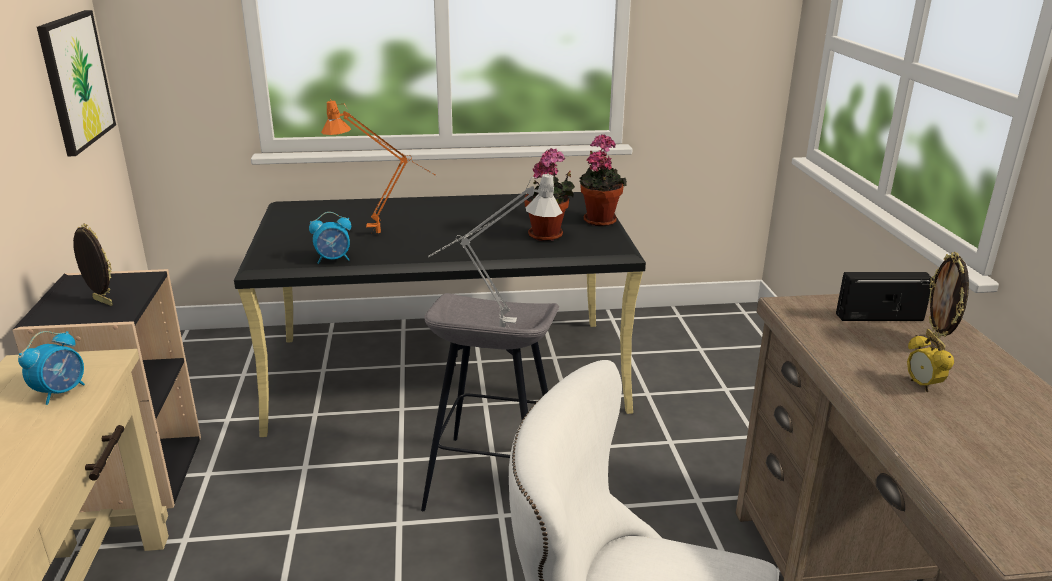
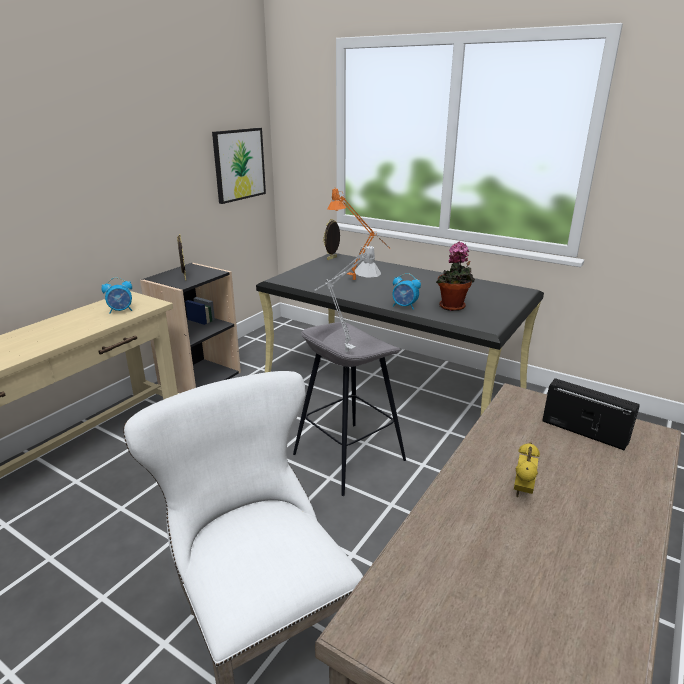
camera: 40 degrees right, 0 degrees up
(333, 260) = (310, 287): alarm clock -> alarm clock (404, 306)
(599, 220) = (507, 307): potted plant -> none
(936, 343) = (601, 470): picture frame -> picture frame (332, 258)

